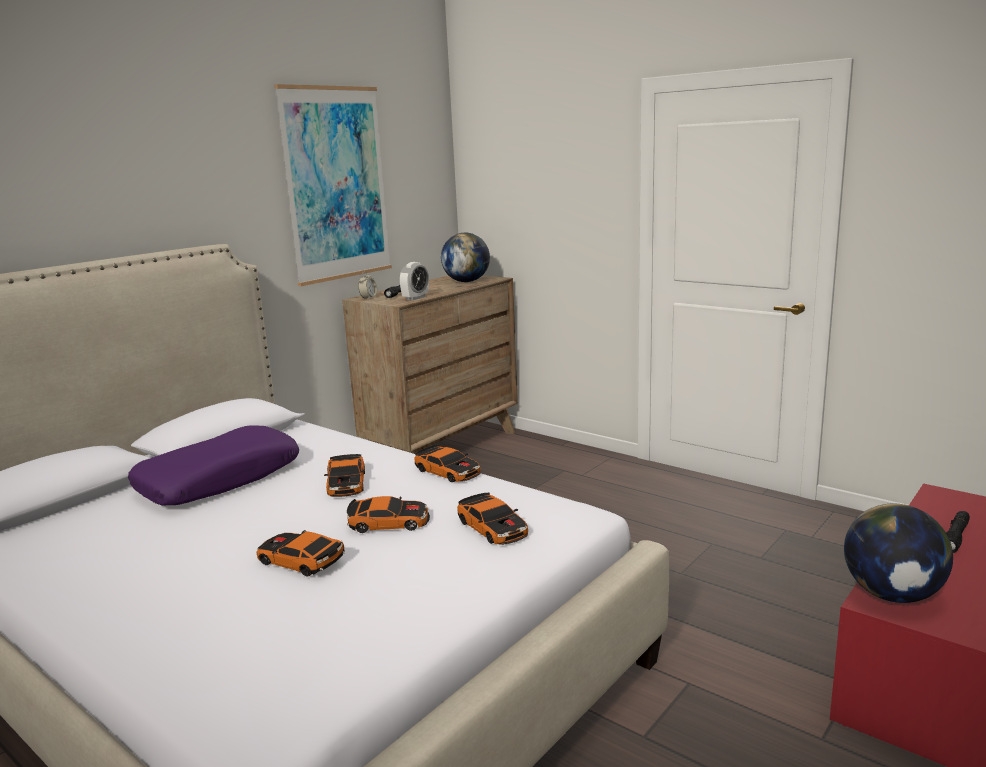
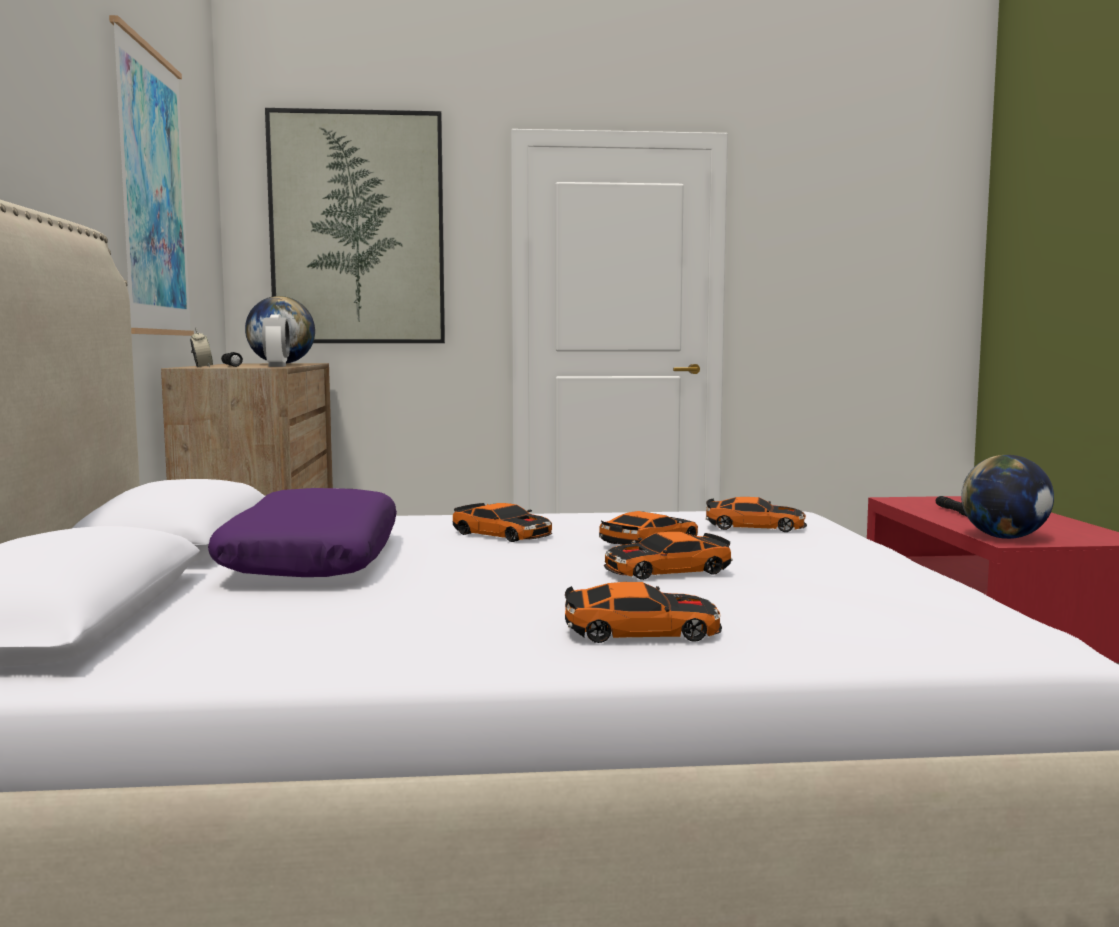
camera: 45 degrees left, 10 degrees down
(449, 471) = (583, 513): toy car -> toy car (641, 629)
(532, 173) = (357, 228): none -> picture

